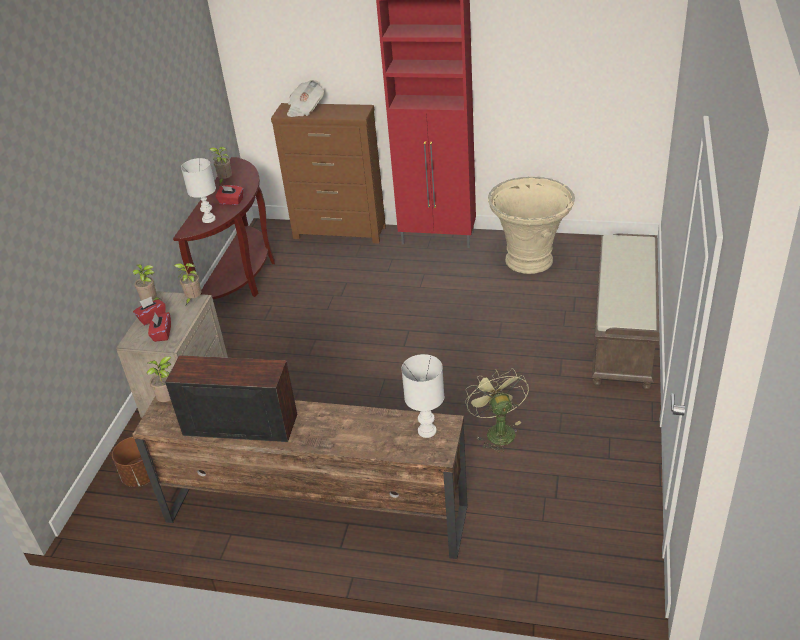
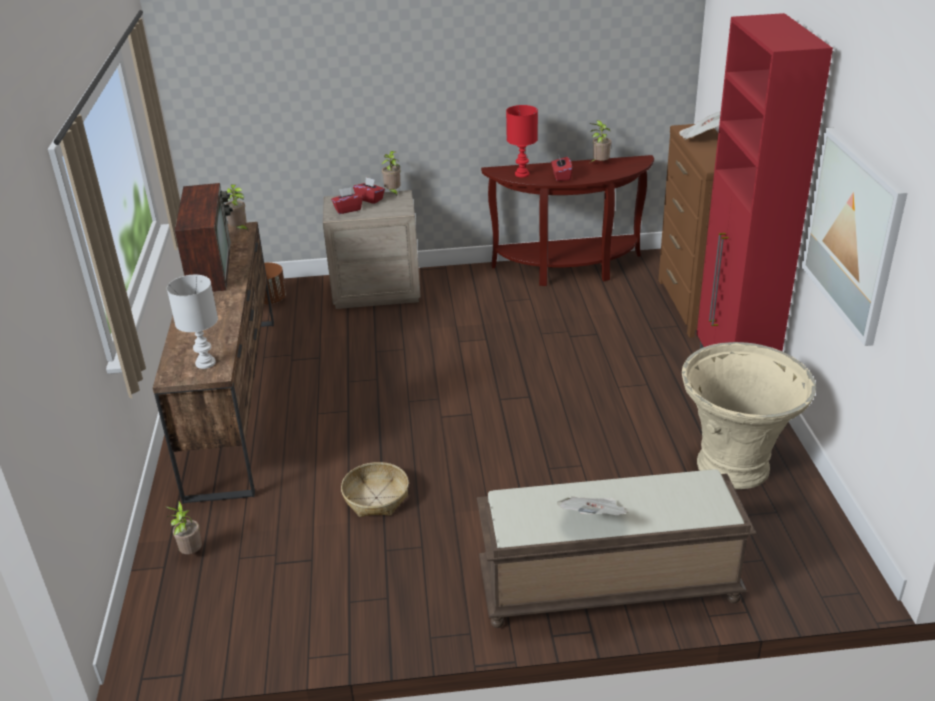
camera: 70 degrees right, 5 degrees down
(193, 300) = (403, 209): potted plant -> potted plant (190, 553)
(208, 219) = (521, 174): white table lamp -> red table lamp
(497, 430) = (376, 498): green fan -> basket
(533, 81) = (852, 233): none -> picture
(639, 287) = (593, 519): none -> newspaper

